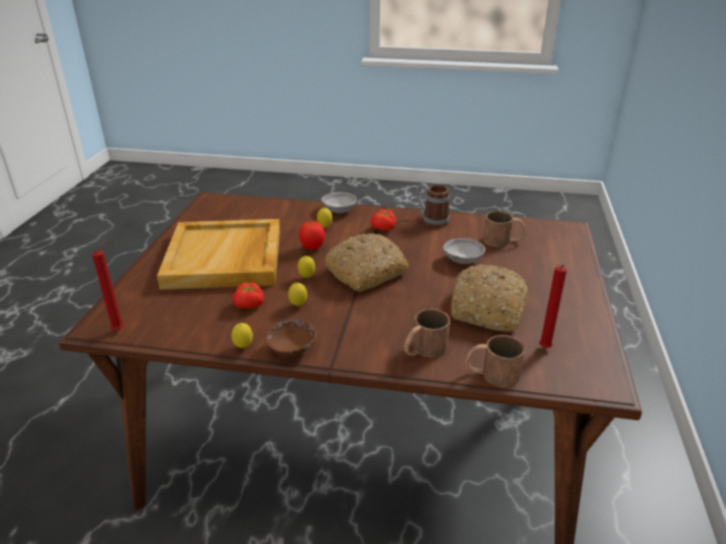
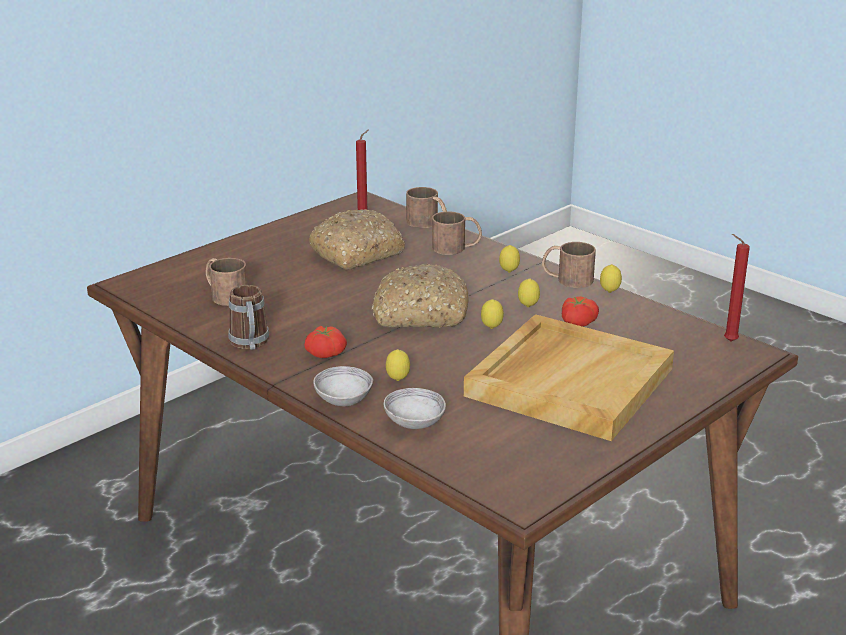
camera: 145 degrees left, 5 degrees down
(292, 349) = (566, 279): brown bowl -> brown mug
(312, 248) = (447, 358): tomato -> none
(347, 337) = (509, 272): none -> lemon
(462, 260) = (304, 292): grey bowl -> grey bowl (414, 422)

